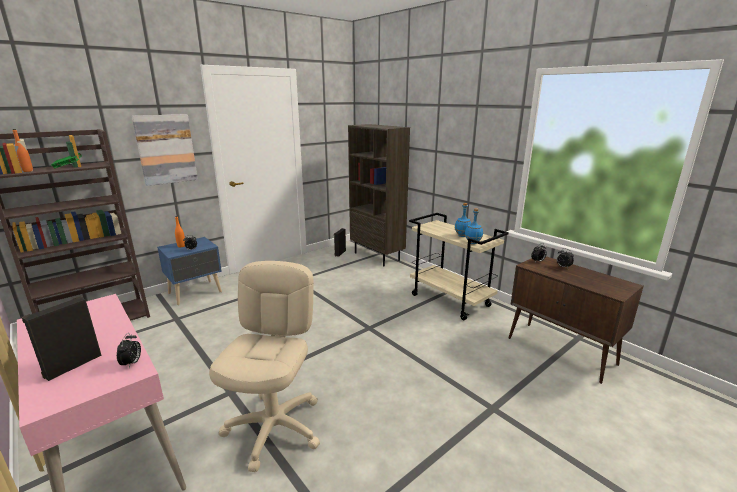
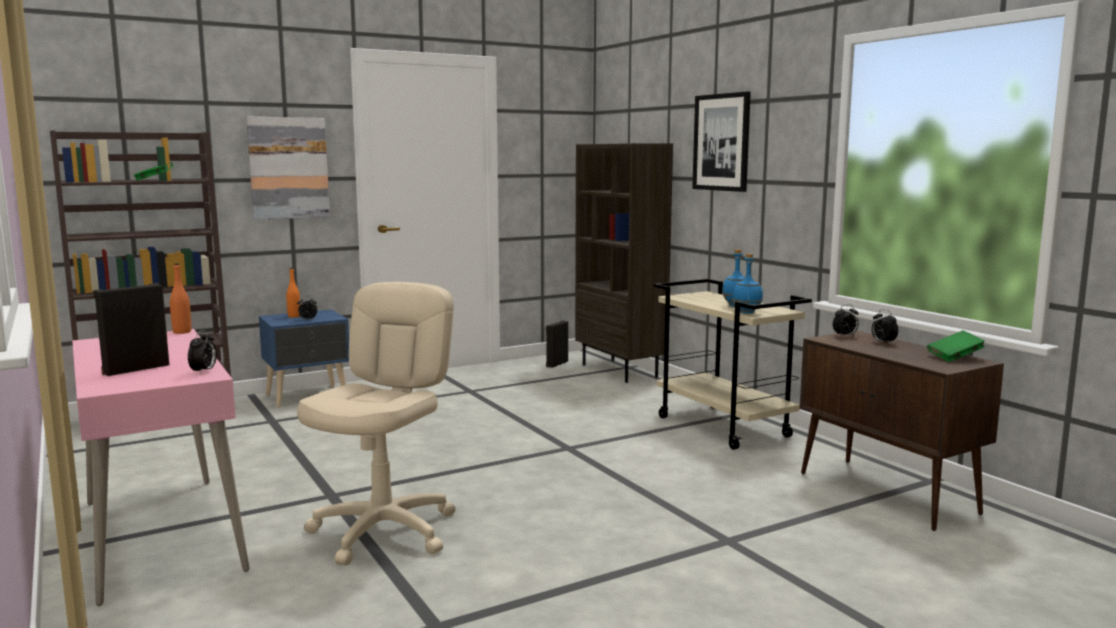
camera: 10 degrees right, 10 degrees down
(27, 171) = (103, 181): orange bottle -> orange bottle (182, 332)
(443, 129) = (721, 142): none -> picture
(613, 281) = (955, 357): none -> green book

